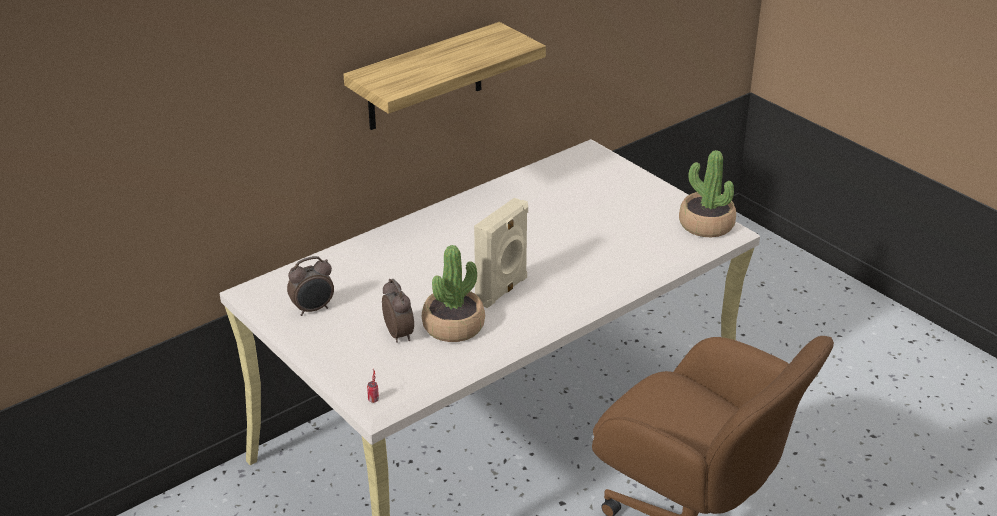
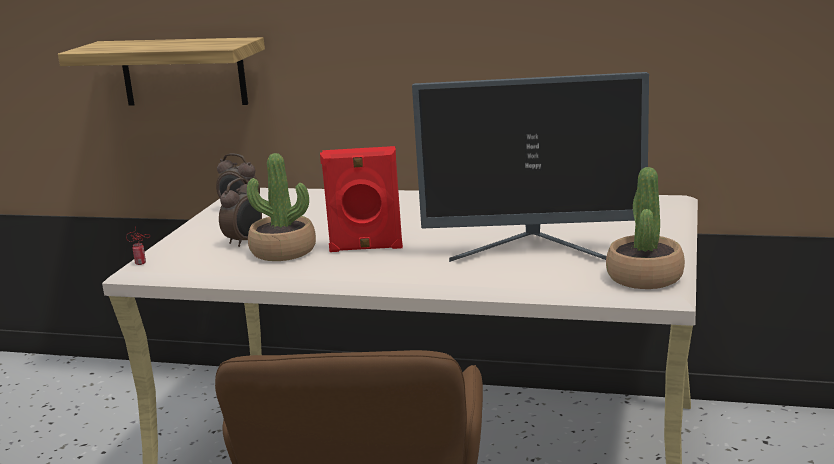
camera: 55 degrees right, 15 degrees down
(425, 77) = (461, 49): shelf -> shelf (183, 72)
(503, 290) = (366, 248): beige speaker -> red speaker
(606, 234) = (533, 249): none -> monitor

